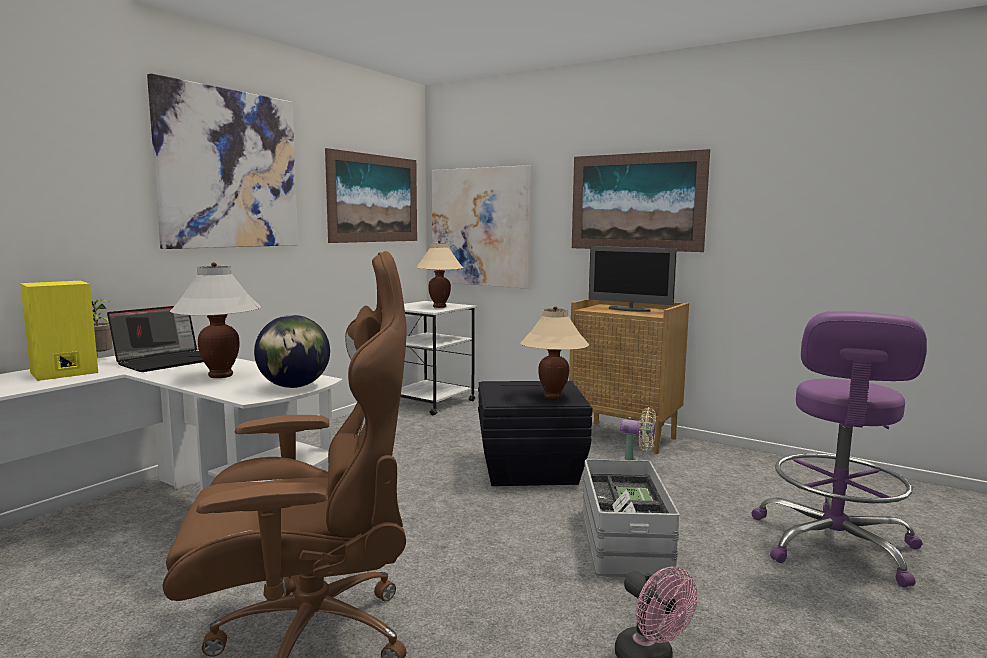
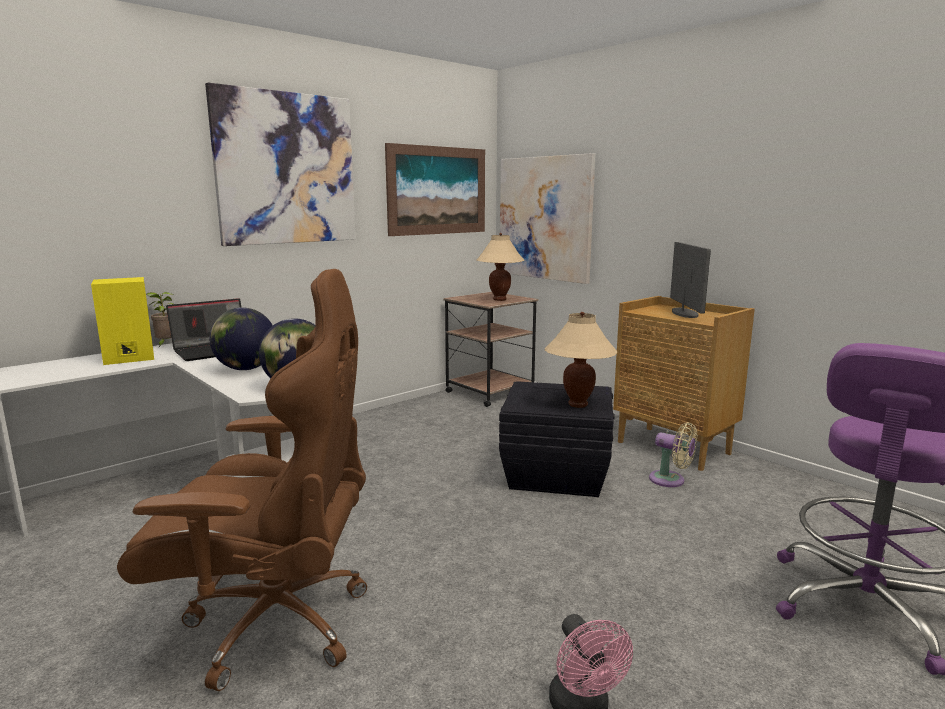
camera: 15 degrees right, 5 degrees up
(220, 376) = (246, 369): white table lamp -> globe
(430, 402) = (490, 392): white cart -> brown cart
(626, 541) = (620, 567): grey storage box -> none
(629, 309) = (684, 313): monitor -> monitor turned 135 degrees counterclockwise
(636, 202) = (703, 193): picture -> none

